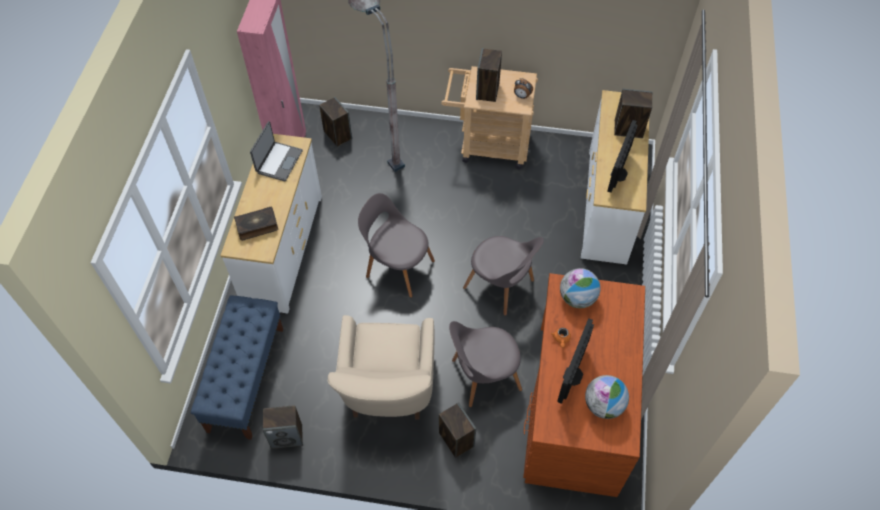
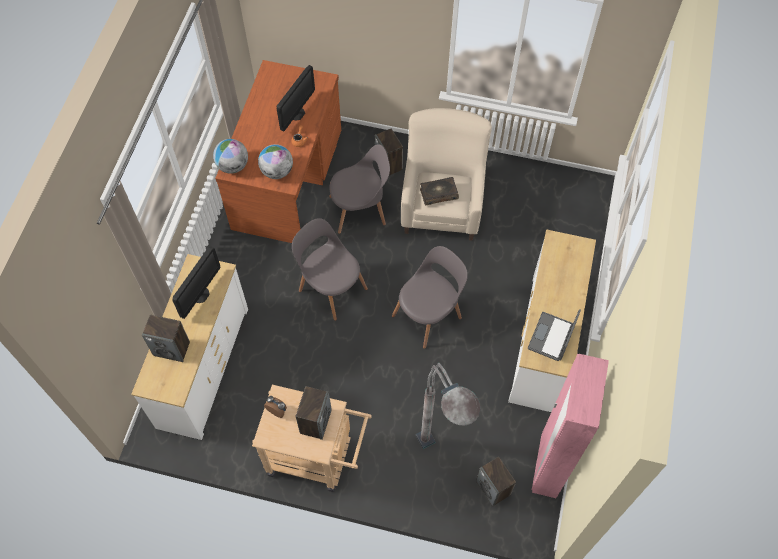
camera: 175 degrees left, 5 degrees up
(246, 378) = (564, 222): blue bench -> none
(257, 226) = (565, 265): book -> book (438, 194)
(287, 436) = (524, 176): speaker -> none
(397, 267) = (429, 315): grey chair -> grey chair turned 75 degrees counterclockwise
(603, 405) = (279, 92): globe -> globe (233, 166)

